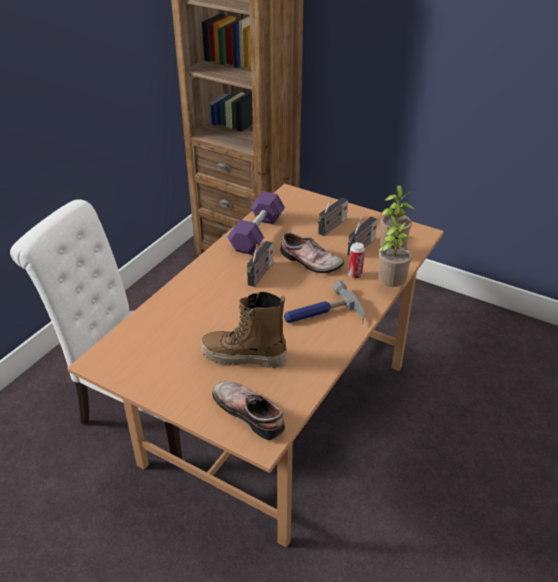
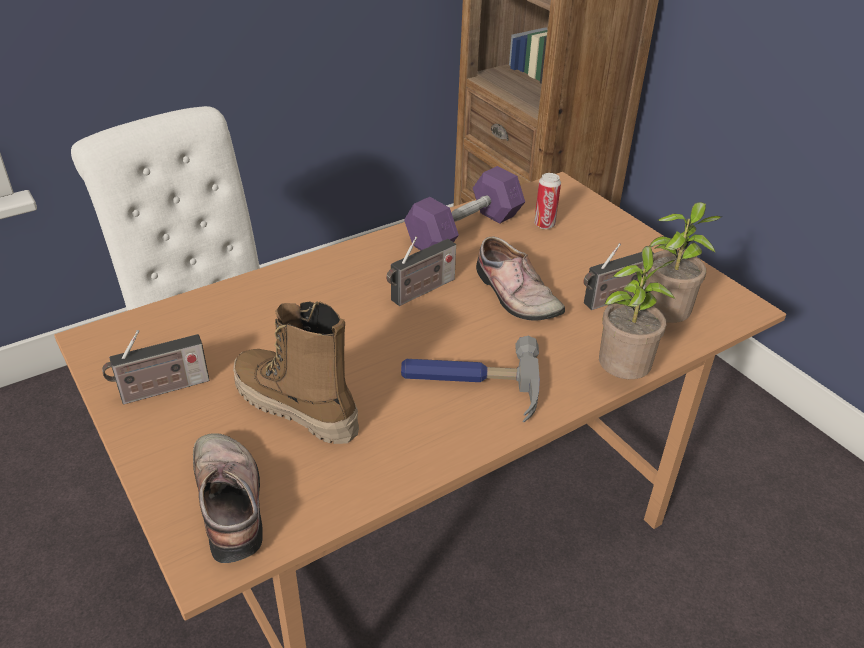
camera: 25 degrees right, 0 degrees up
(331, 227) = (589, 253): radio -> radio (161, 390)
(355, 275) = (573, 338): can -> can (544, 224)

